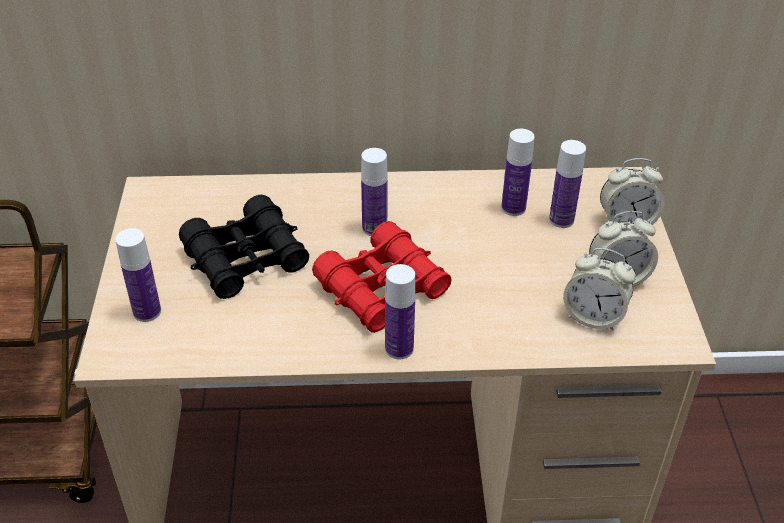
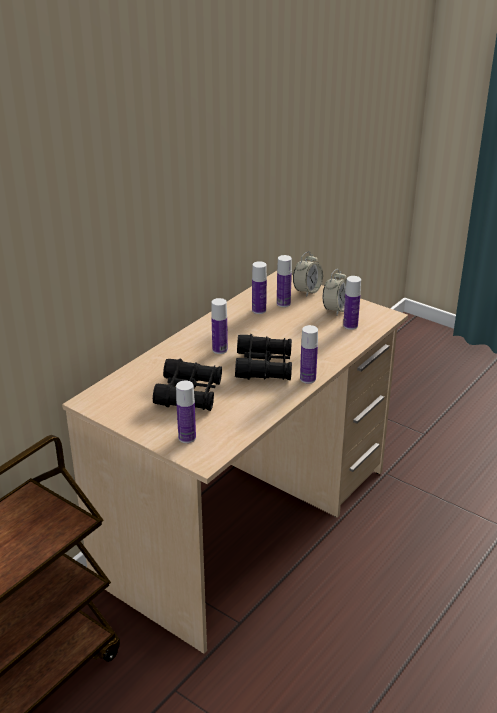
camera: 50 degrees left, 10 degrees down
(382, 288) = (264, 366): red binoculars -> black binoculars
(593, 316) = (350, 326): alarm clock -> bottle

